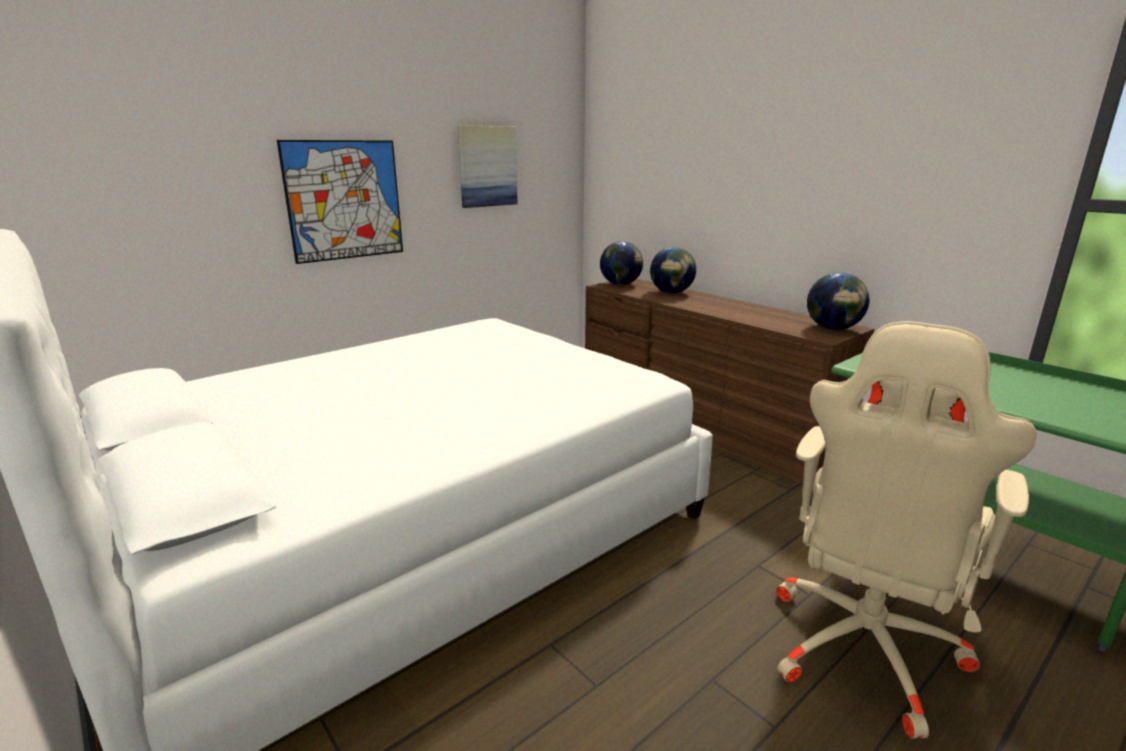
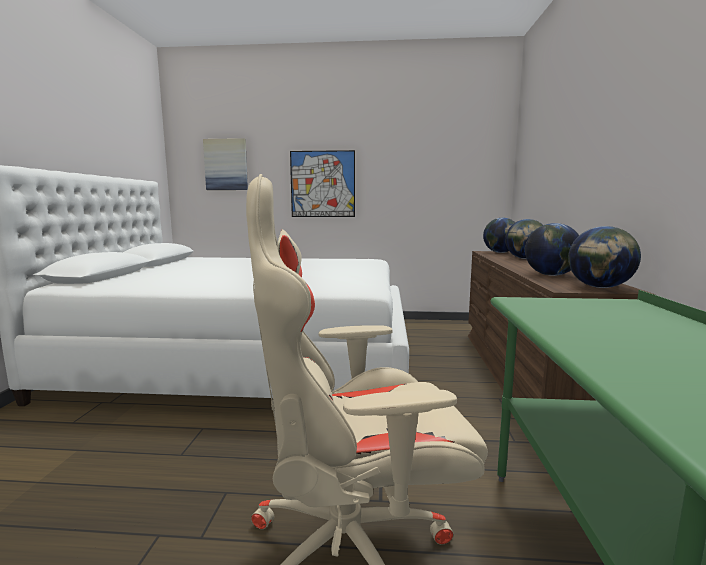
camera: 45 degrees right, 10 degrees down
(487, 166) = (422, 166): picture -> picture (226, 164)
(765, 318) = (551, 275): none -> globe

